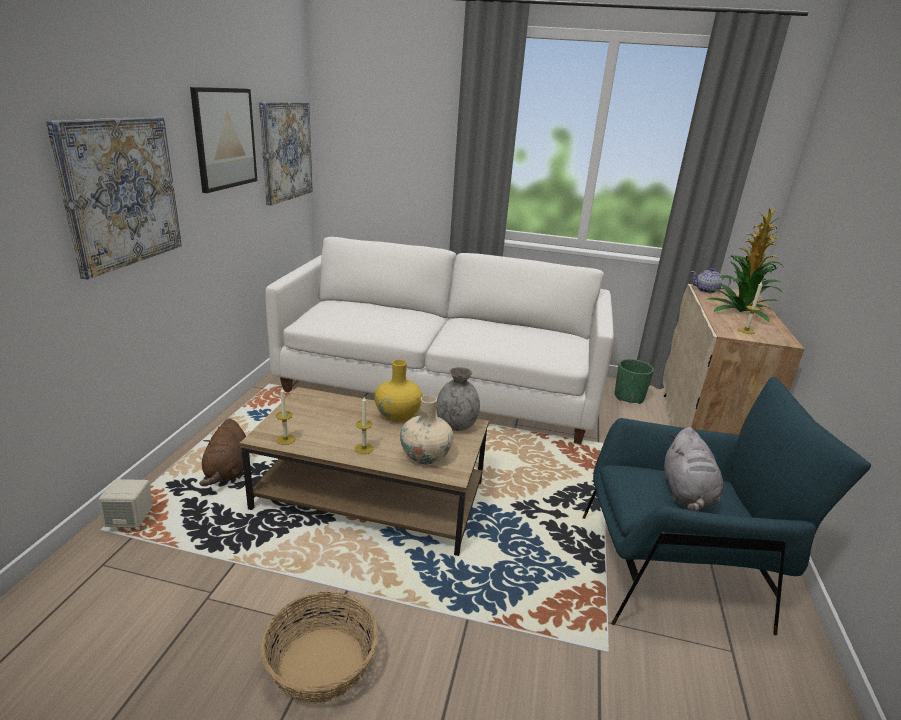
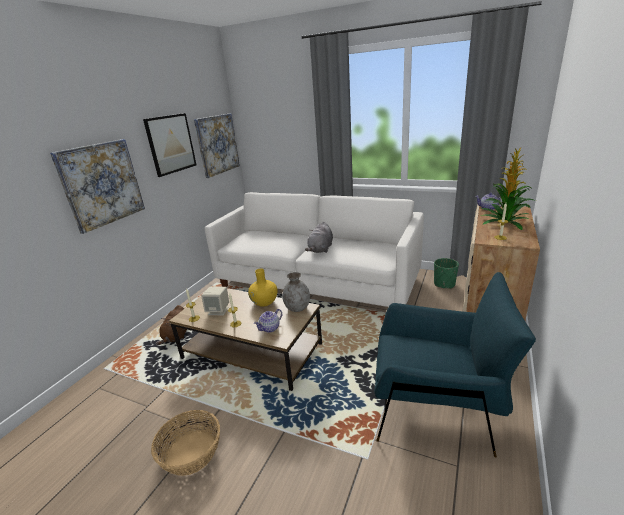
camera: 15 degrees right, 0 degrees up
(131, 522) = (120, 364): beige speaker -> beige speaker (218, 311)
(425, 456) = (270, 328): beige vase -> teapot
(687, 493) = (430, 355): grey plush toy -> grey plush toy (320, 249)

